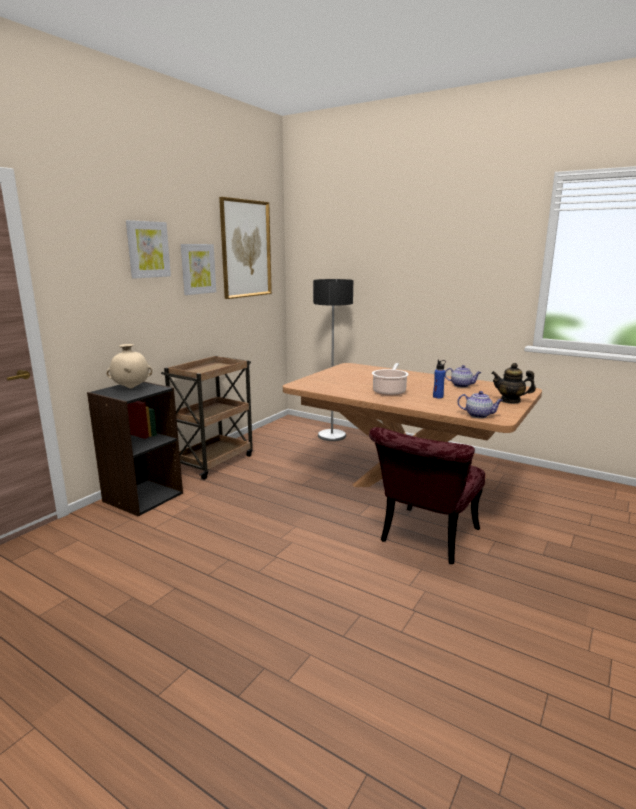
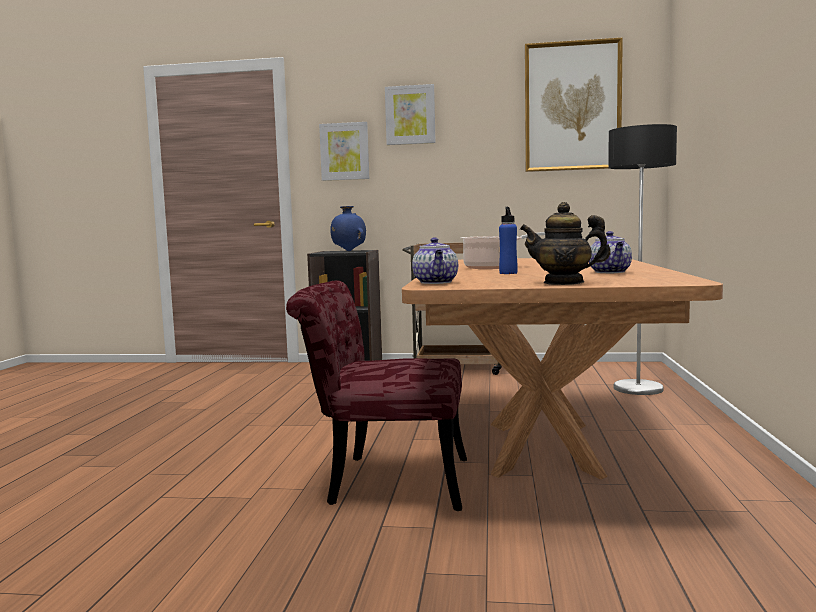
camera: 65 degrees right, 10 degrees down
(131, 388) = (348, 251): beige vase -> blue vase
(197, 269) = (481, 134): picture -> picture (344, 151)
(510, 401) = (564, 283): teapot -> teapot turned 75 degrees counterclockwise

